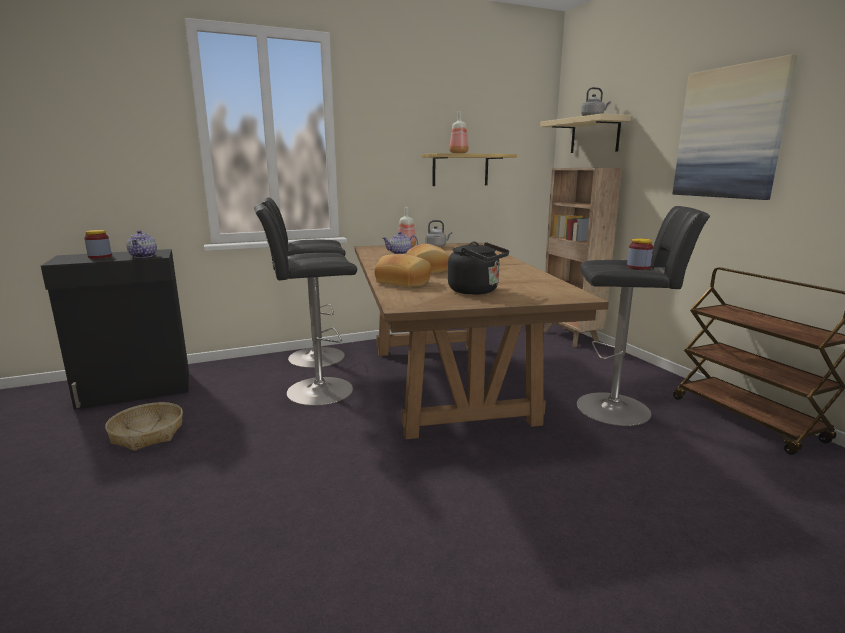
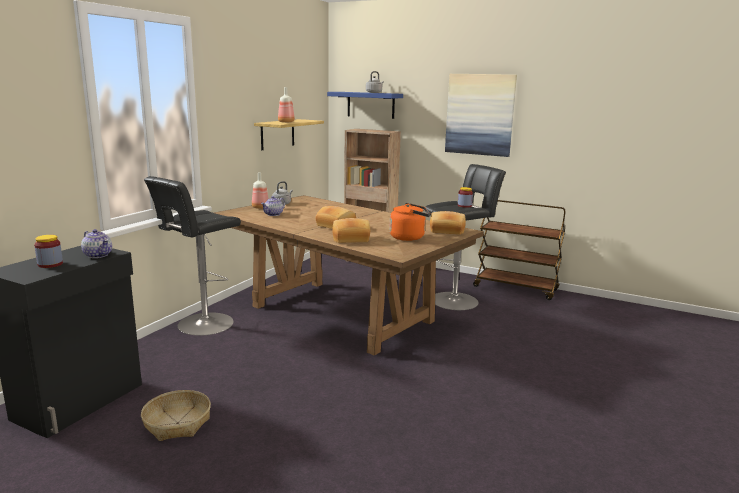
camera: 40 degrees left, 0 degrees up
(314, 391) = (256, 348): black stool -> none
(476, 291) = (409, 237): black kettle -> orange kettle
(548, 293) = (447, 231): none -> bread
(595, 135) = (370, 105): beige shelf -> blue shelf

